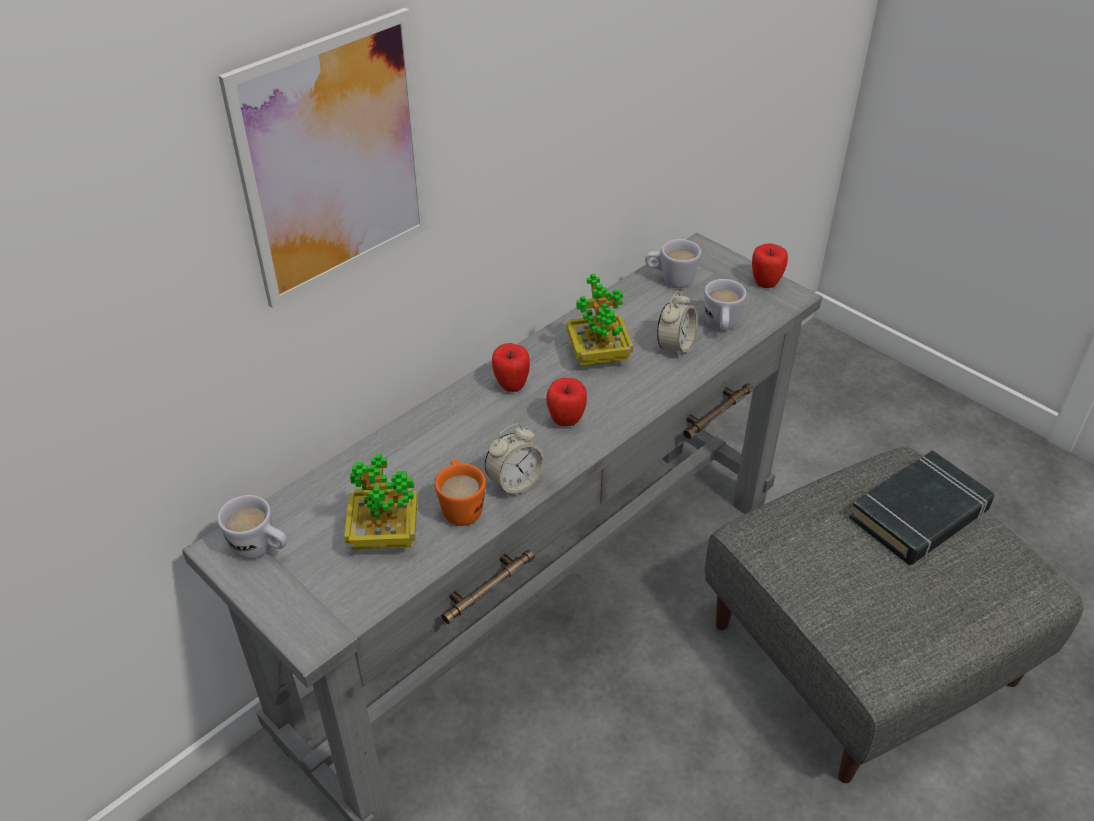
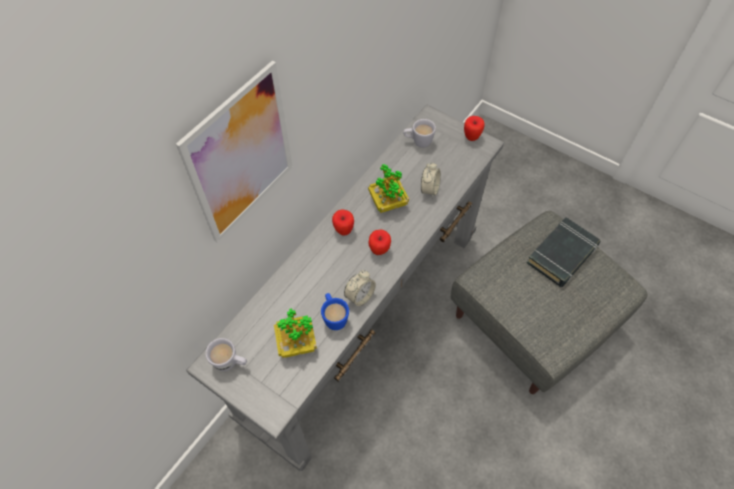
camera: 10 degrees left, 15 degrees up
(461, 507) = (334, 317): orange mug -> blue mug
(721, 327) = (452, 172): white mug -> none

